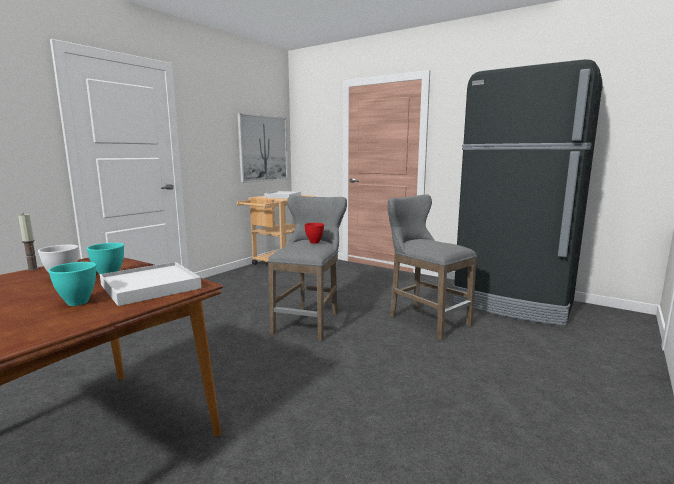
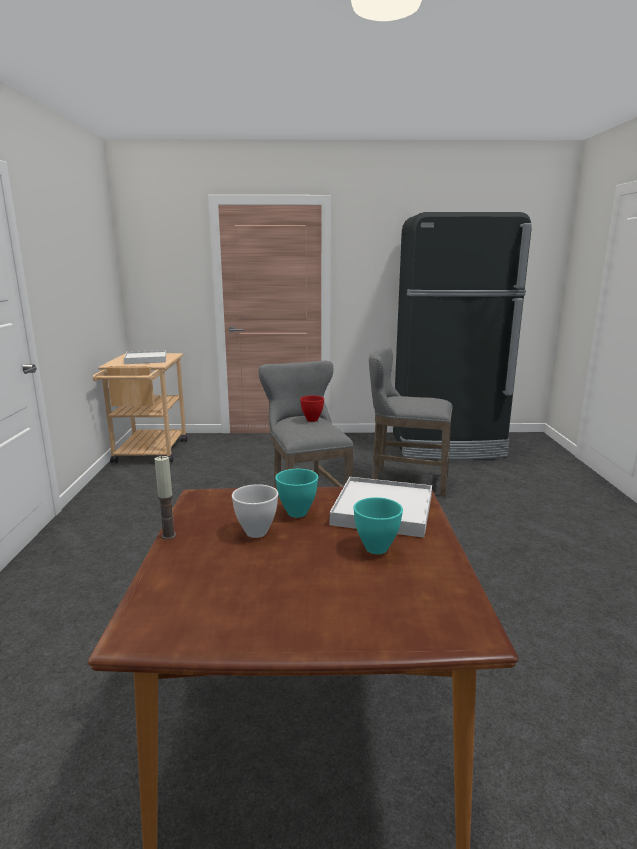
camera: 35 degrees left, 5 degrees up
(263, 148) = (100, 291): picture -> none

